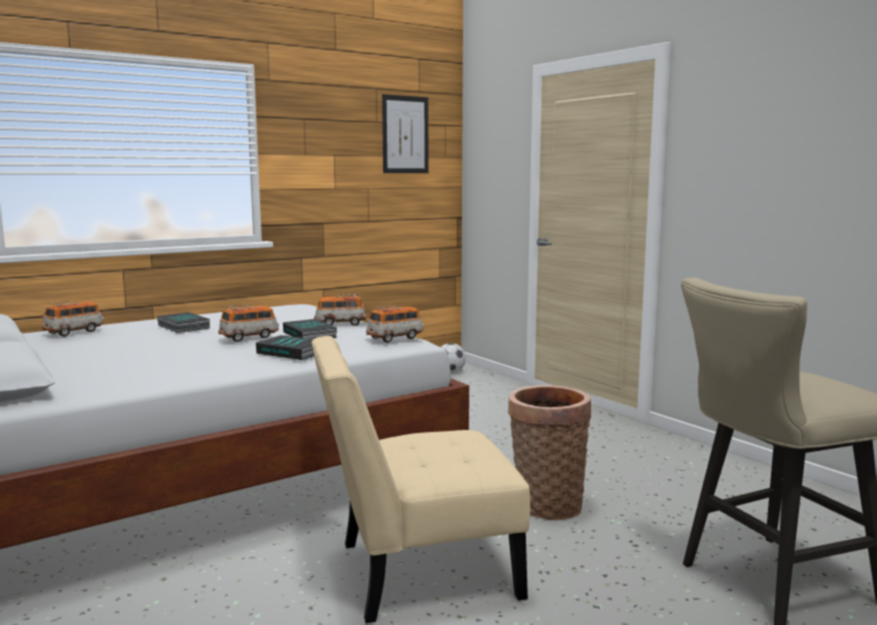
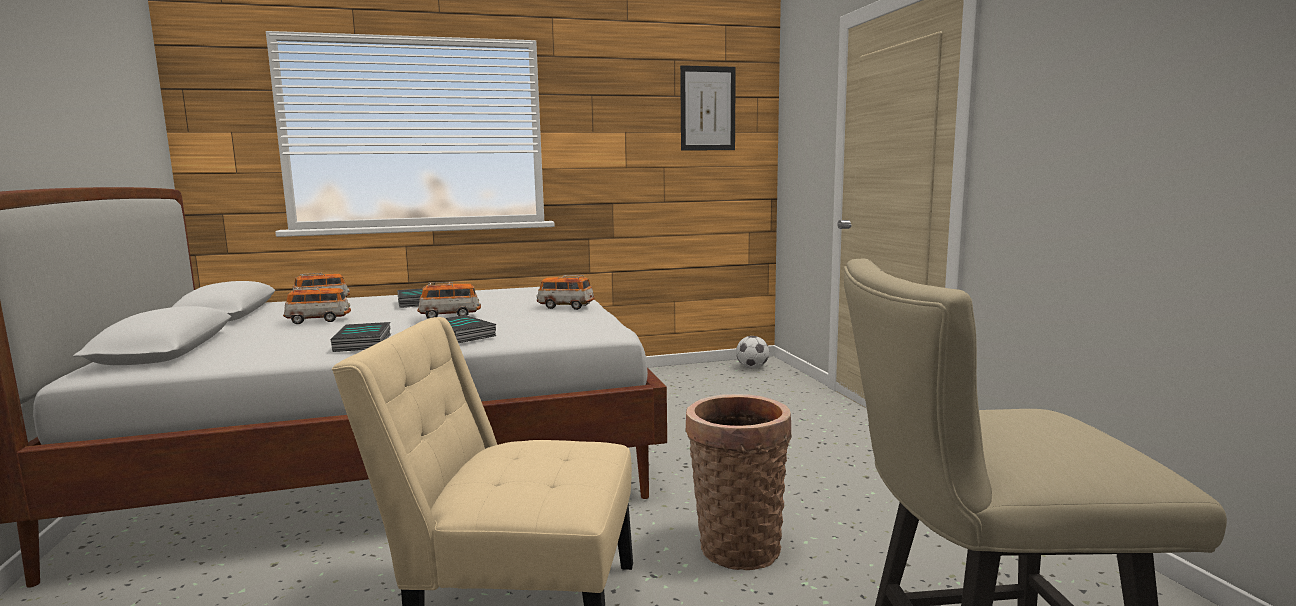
camera: 20 degrees right, 0 degrees up
(311, 335) = (509, 317): book -> book (364, 342)
(395, 338) = (589, 325): toy car -> toy car (319, 320)

